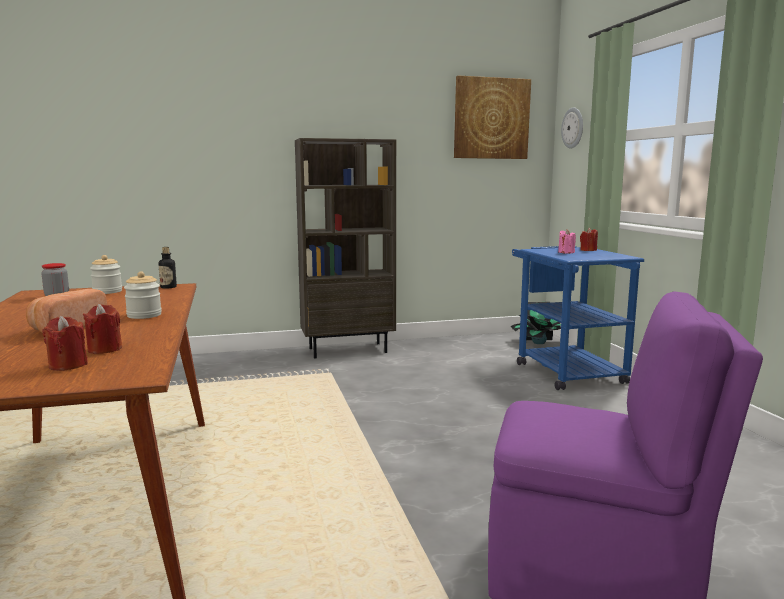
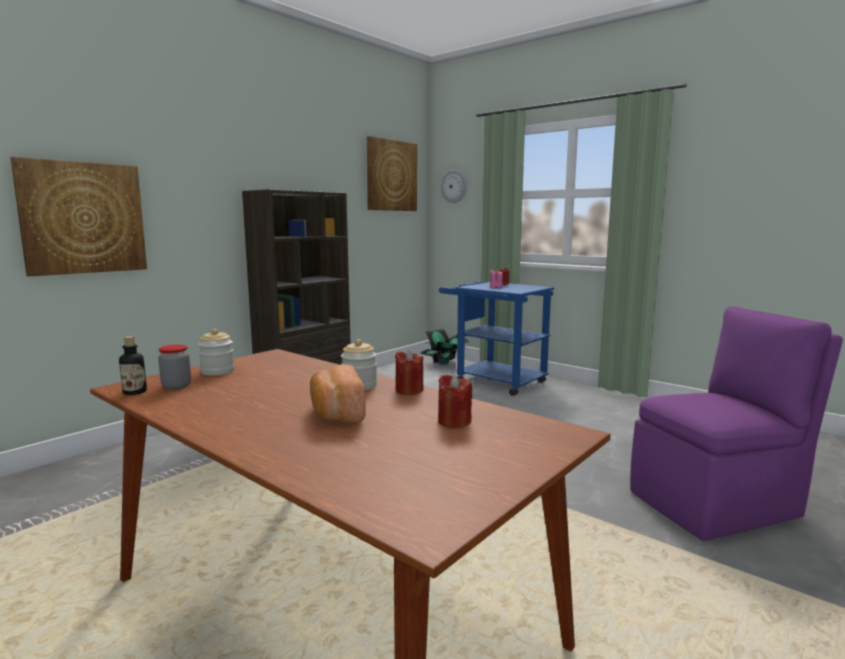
camera: 35 degrees left, 0 degrees up
(68, 365) = (482, 441): red candle -> red candle (409, 390)
(150, 166) = (83, 218): none -> picture
(168, 287) = (267, 356): bottle -> bottle (135, 392)

